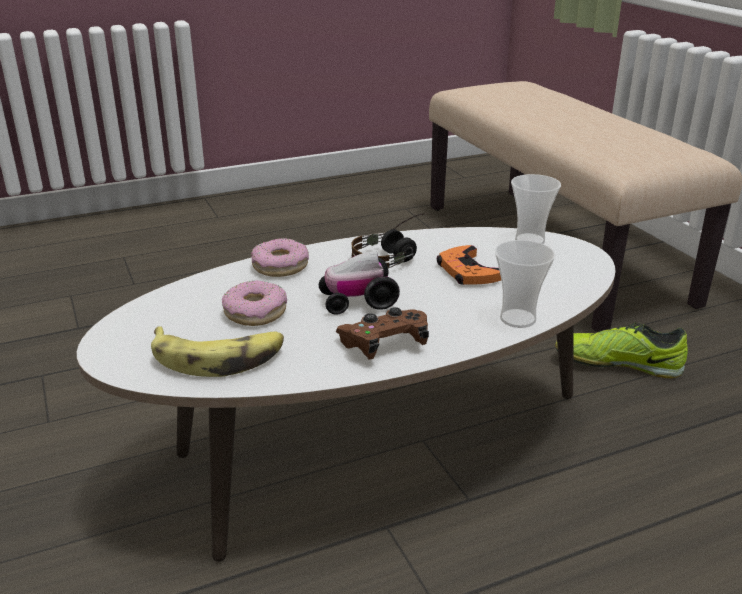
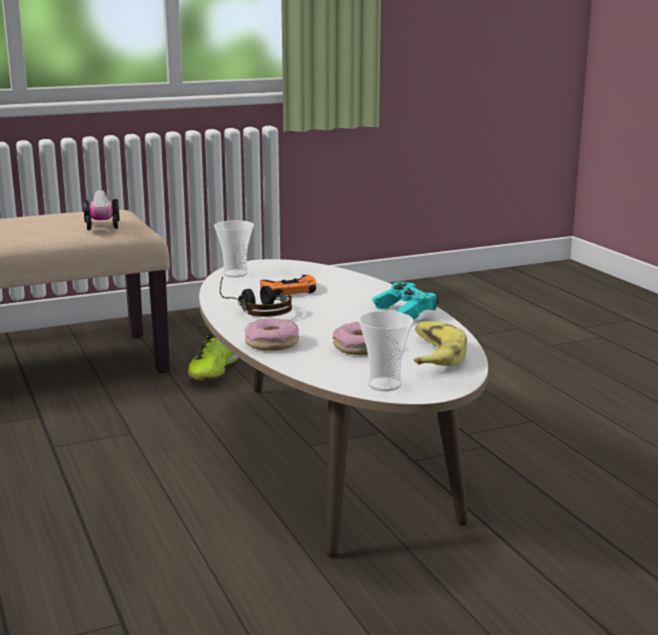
camera: 90 degrees left, 10 degrees down
(358, 301) = (339, 319): toy car -> toy car (102, 225)
(384, 345) = (405, 312): brown game controller -> turquoise game controller
(518, 319) = (364, 282): cup -> cup (384, 385)

